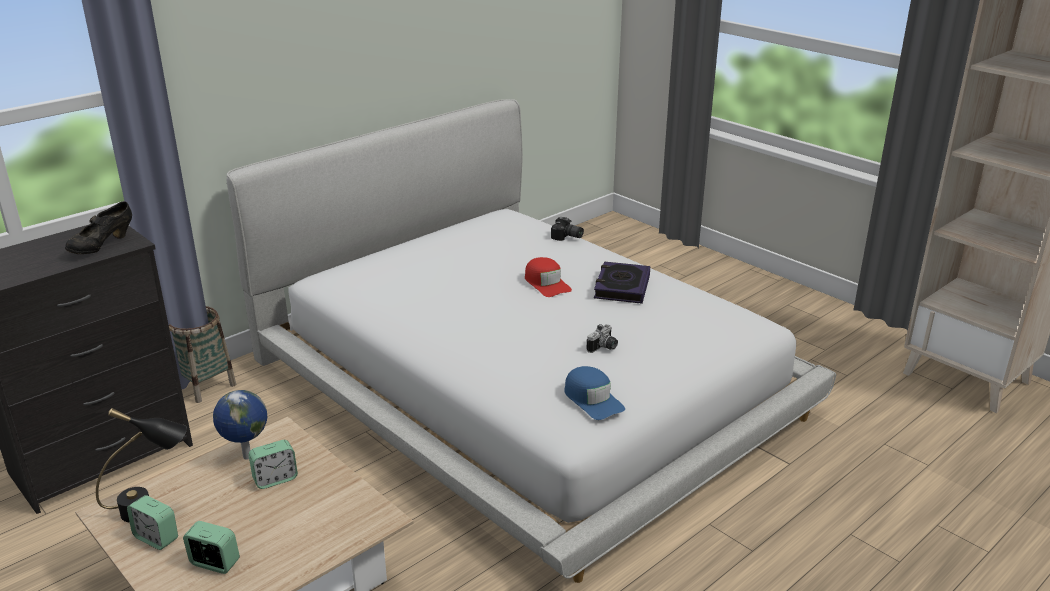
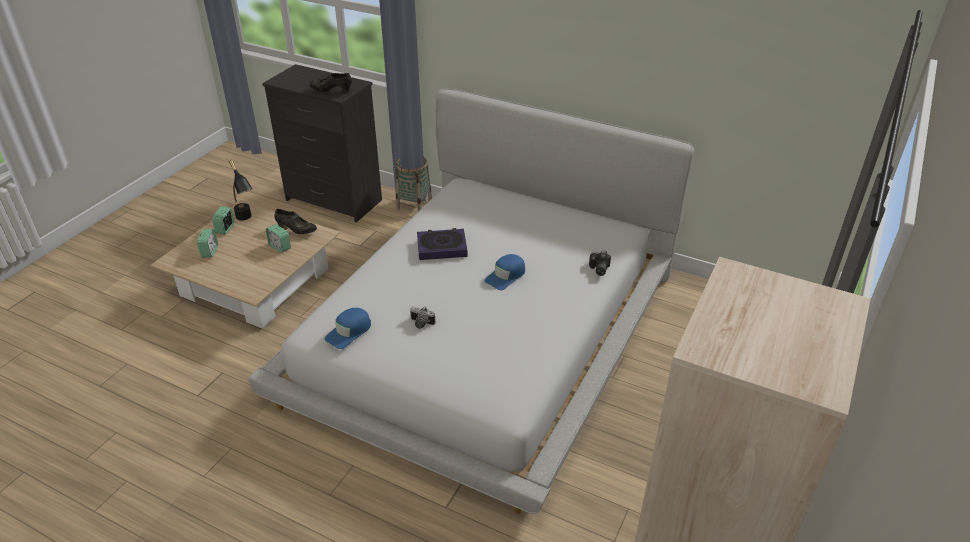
camera: 70 degrees right, 10 degrees up
(246, 457) = (296, 231): globe -> black shoe
(546, 283) = (506, 276): red cap -> blue cap
(621, 287) = (523, 315): book -> book (442, 247)

